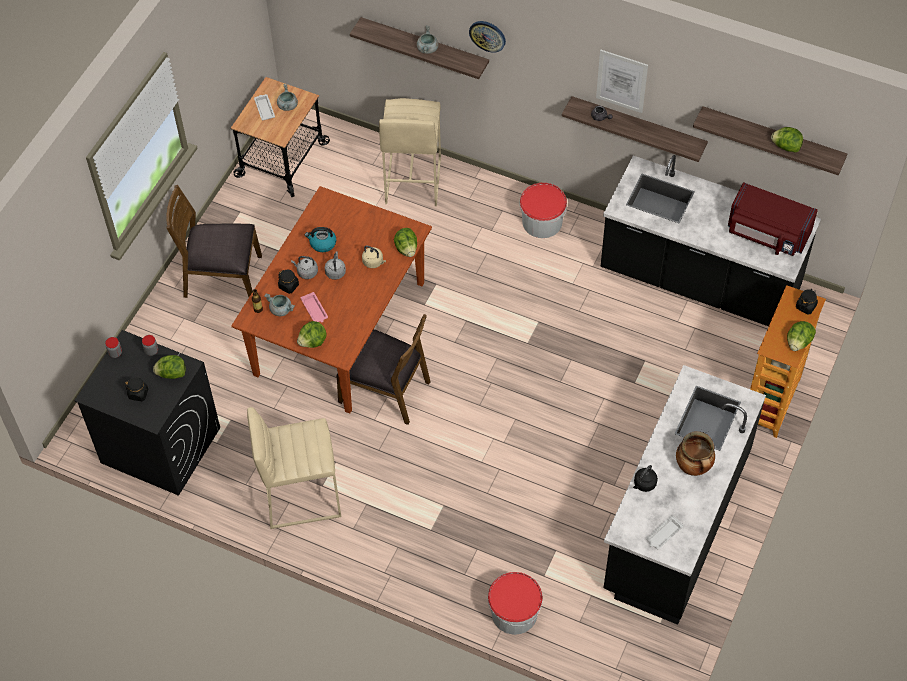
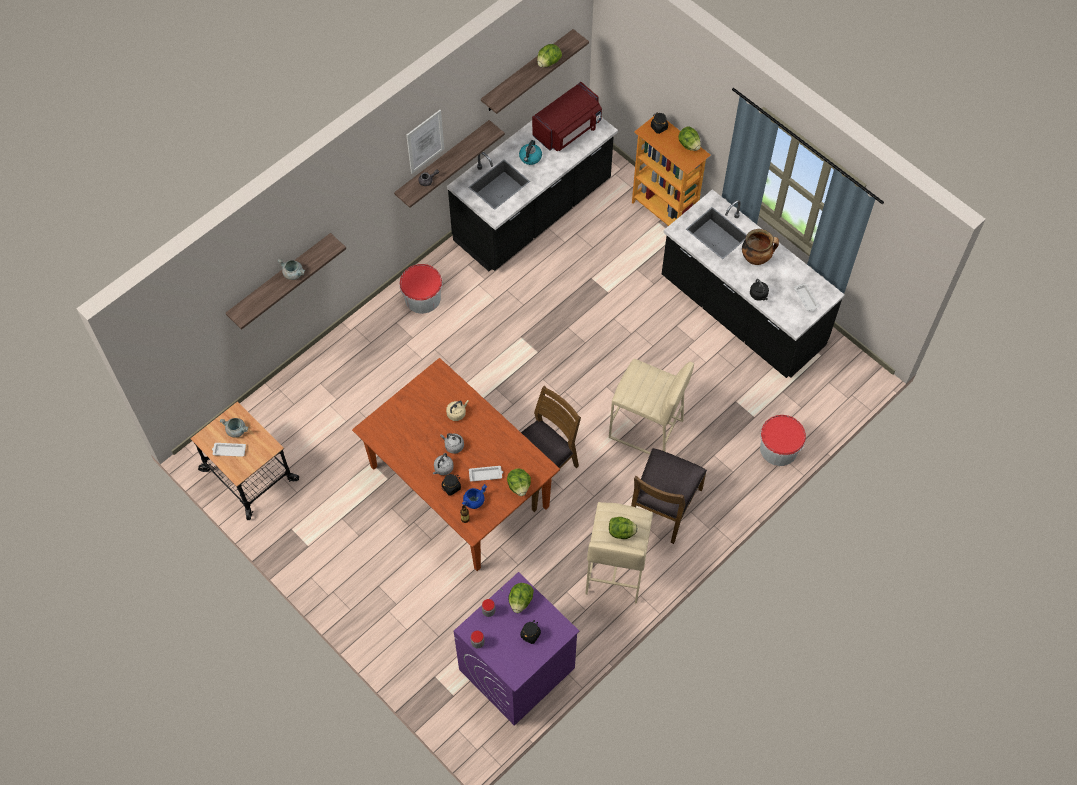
camera: 70 degrees left, 5 degrees up
(160, 445) = (516, 669): black washing machine -> purple washing machine
(222, 277) = (358, 566): brown chair -> brown chair (663, 506)
(281, 309) = (474, 500): grey cooking pot -> blue cooking pot
(314, 310) = (486, 474): pink tray -> white tray
(322, 243) = (418, 446): kettle -> kettle (530, 158)
(406, 249) = (455, 384): lettuce -> lettuce (622, 532)
(412, 180) = (328, 379): beige stool -> beige stool (646, 430)
(487, 35) = (325, 215): wall clock -> none

